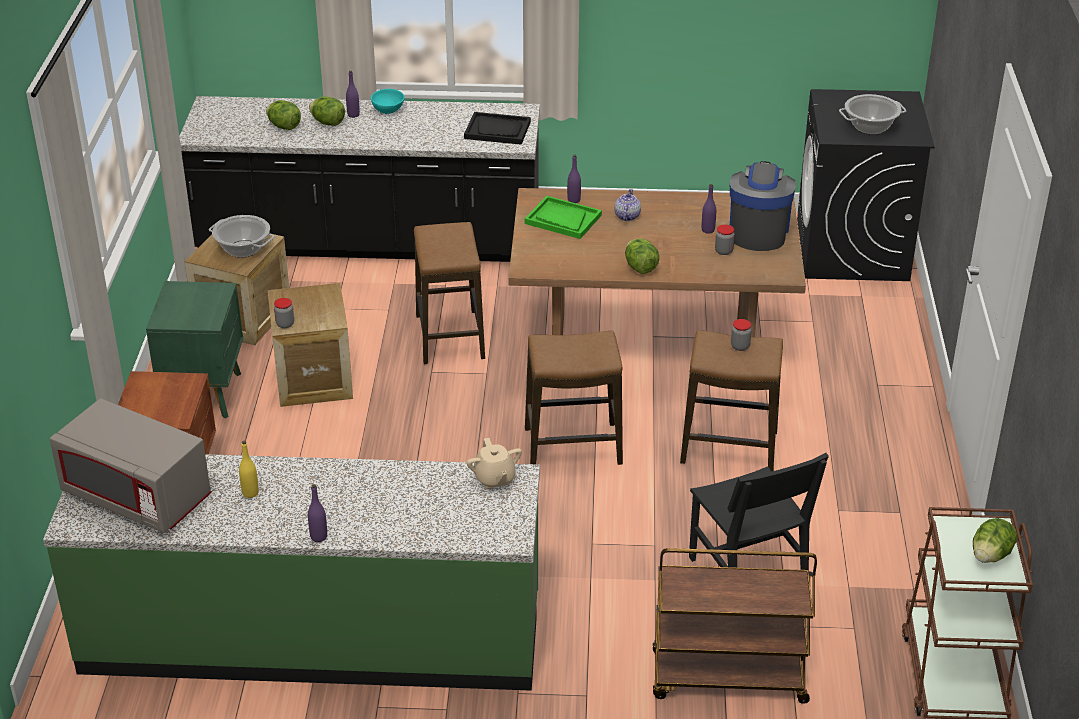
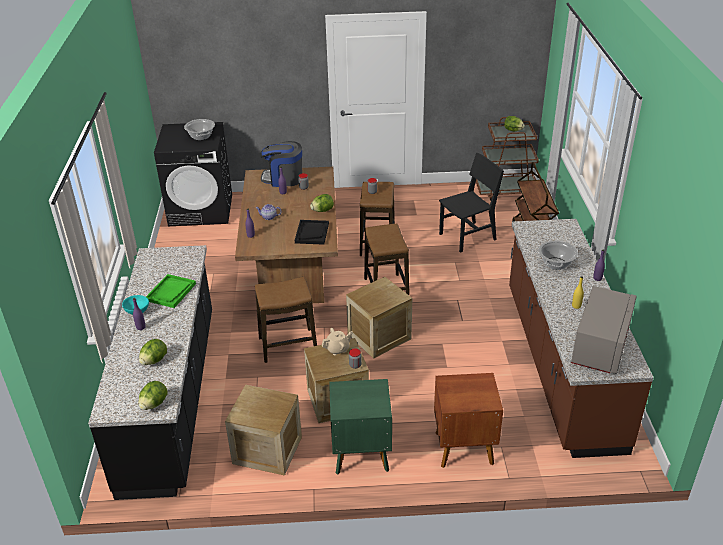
camera: 95 degrees left, 0 degrees up
(243, 249) = (263, 402): cooking pot -> cooking pot (556, 263)
(312, 636) = (560, 365): green counter -> brown counter
(328, 123) = (151, 338): lettuce -> lettuce (154, 404)
(447, 429) = (379, 337): none -> crate
(494, 479) = (529, 232): beige teapot -> beige teapot (337, 349)
(497, 130) = (174, 261): black tray -> black tray (312, 233)
(562, 219) = (273, 238): green tray -> green tray (171, 292)

